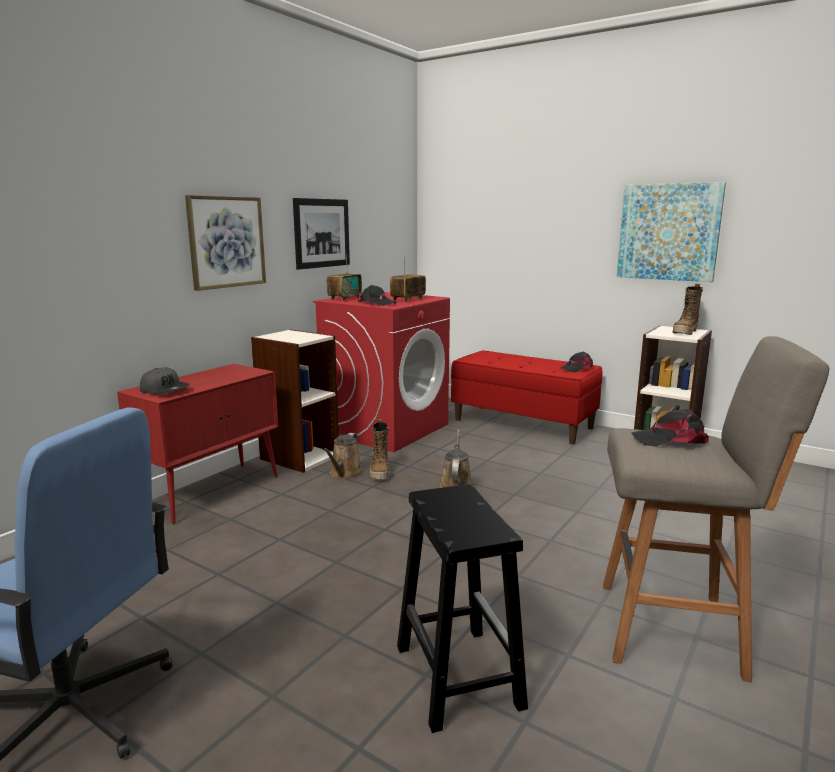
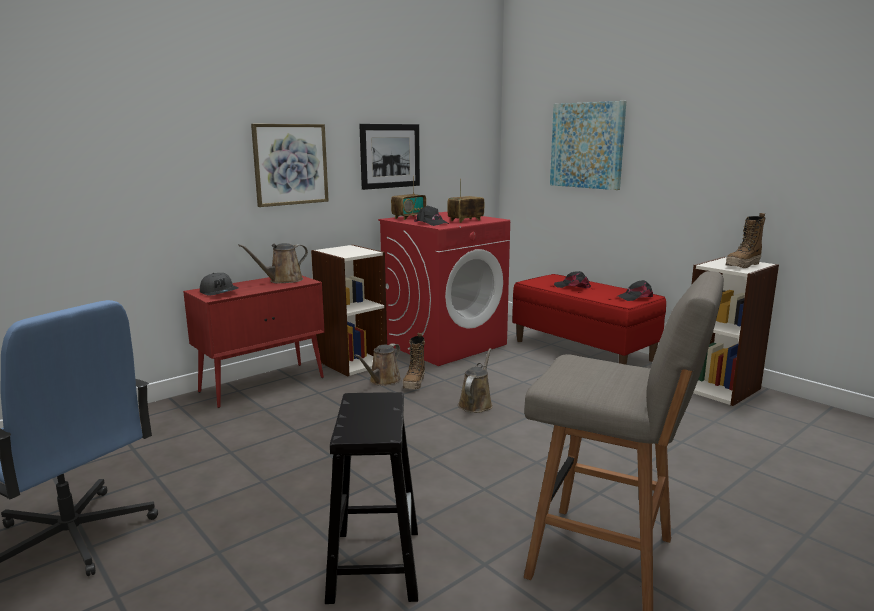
camera: 15 degrees right, 0 degrees up
(229, 372) = (283, 280): none -> brown watering can
(668, 232) = (737, 157): picture -> picture (587, 145)
(671, 440) = (600, 369): black cap -> black cap (572, 286)

